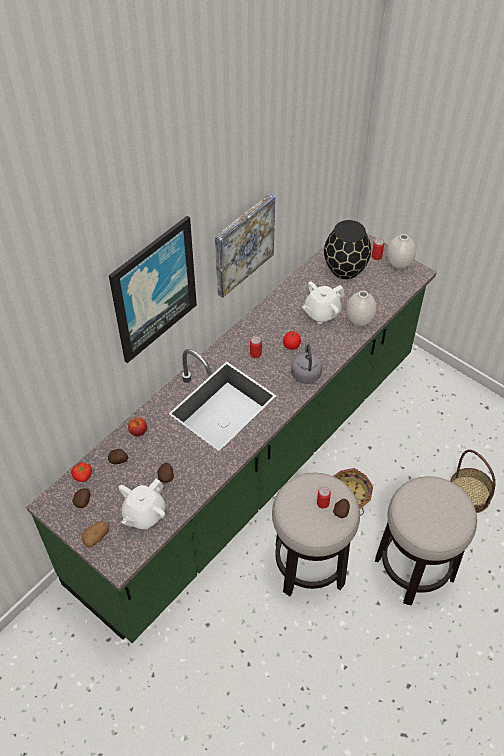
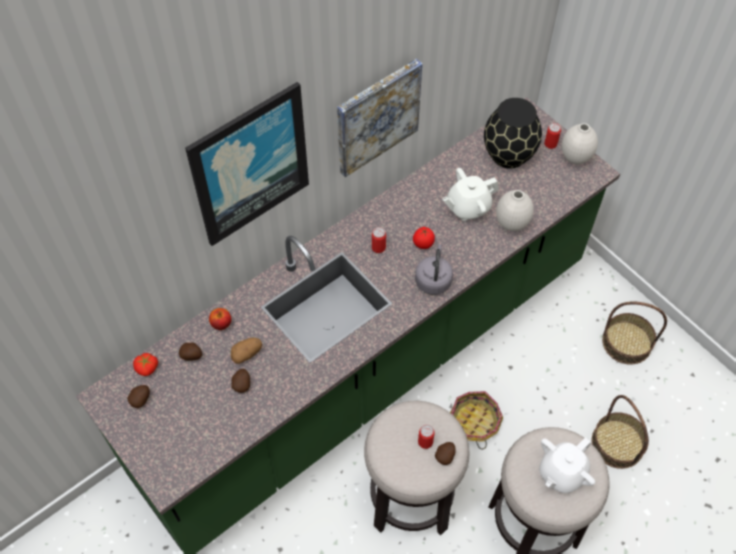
camera: 10 degrees right, 5 degrees up
(96, 537) = (147, 446): potato -> potato (247, 354)
(144, 514) = (207, 427): white teapot -> white teapot (561, 473)
(459, 414) = (627, 342): none -> basket

